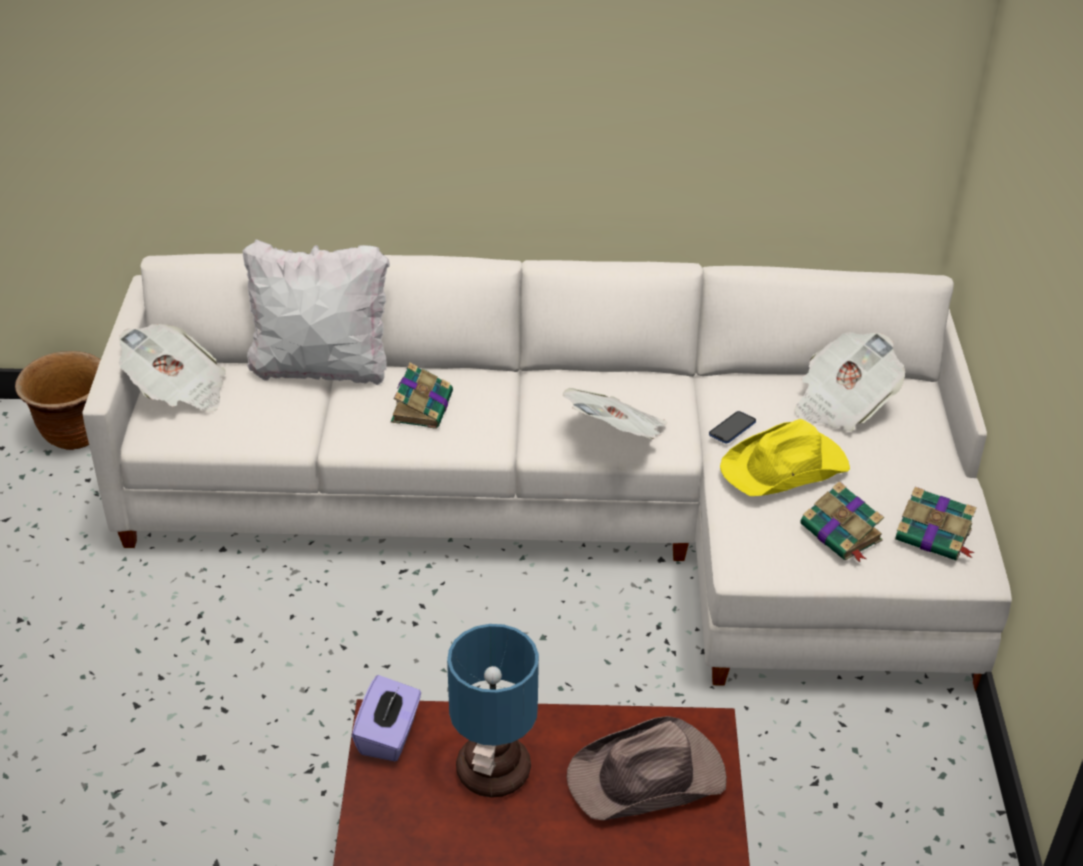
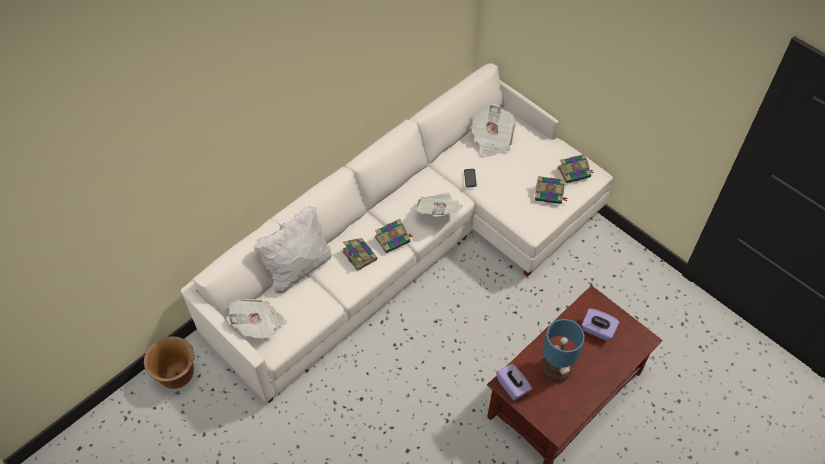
camera: 45 degrees left, 15 degrees up
(499, 422) = (393, 239): none -> book
(648, 778) = (597, 330): brown hat -> purple tissue box
(786, 468) = (505, 181): yellow hat -> none

